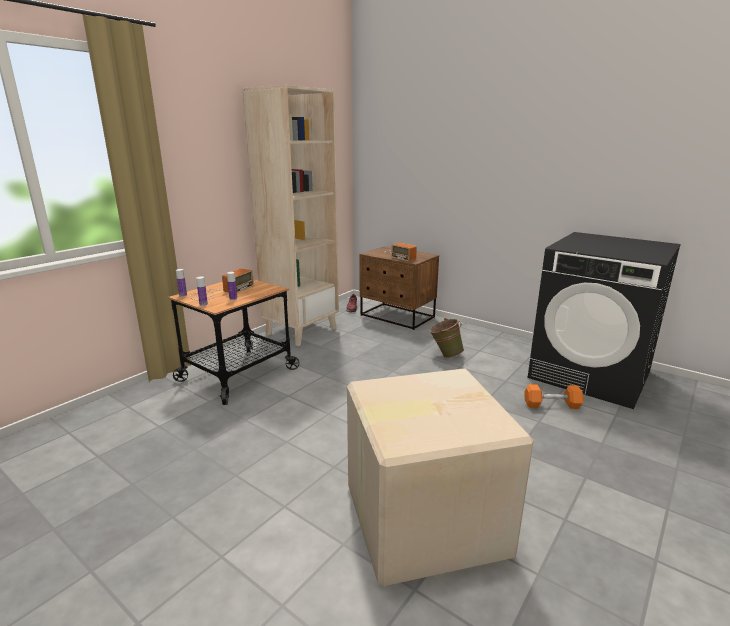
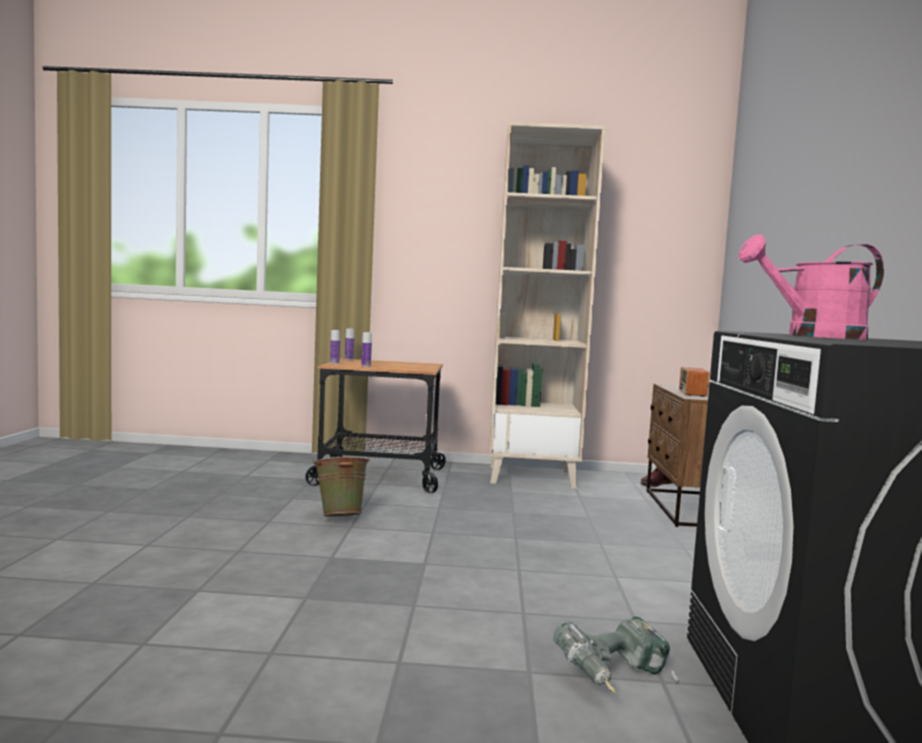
camera: 55 degrees right, 15 degrees down
(220, 292) = (378, 363): radio -> none
(422, 518) = (161, 616): cardboard box -> none
(444, 355) = (635, 560): green bucket -> green bucket (340, 516)
(552, 405) = (616, 679): orange dumbbell -> power drill
(590, 247) = (814, 336): none -> pink watering can

